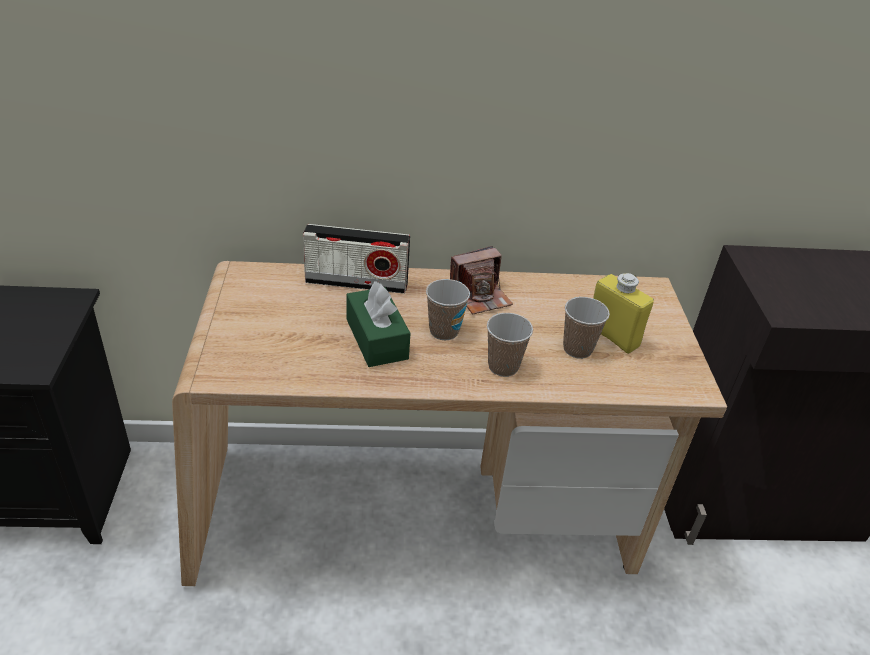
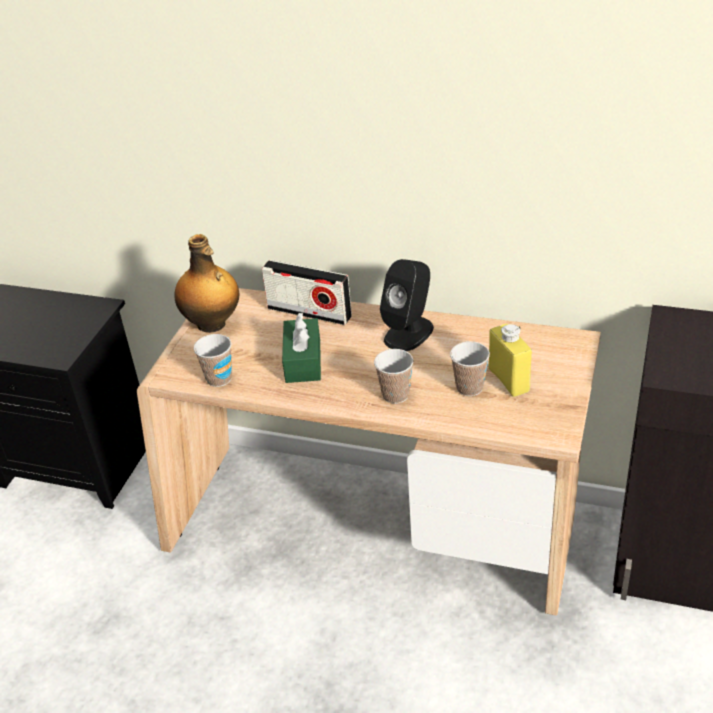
camera: 25 degrees right, 0 degrees up
(244, 306) = (212, 324): none -> bottle
(444, 331) = (361, 360): cup -> cup (219, 379)
(480, 296) = (409, 333): camera -> black speaker

